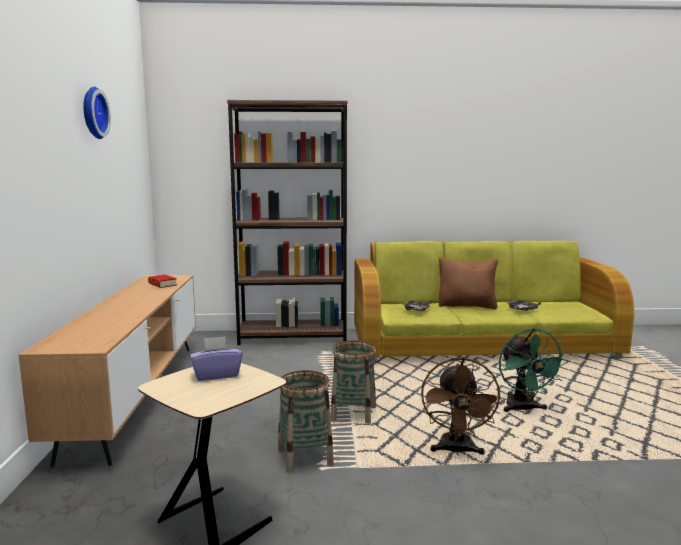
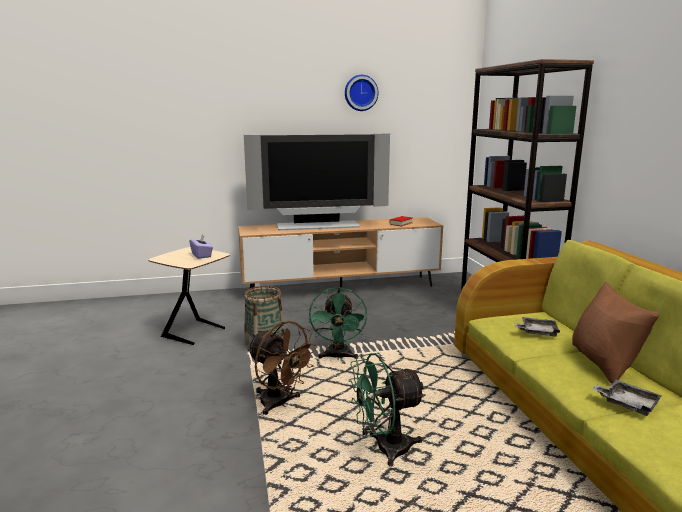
camera: 80 degrees right, 5 degrees up
(115, 312) = (318, 226): none -> television
(353, 413) = (338, 357): basket -> green fan
(456, 451) = (279, 404): brown fan -> brown fan turned 135 degrees counterclockwise

